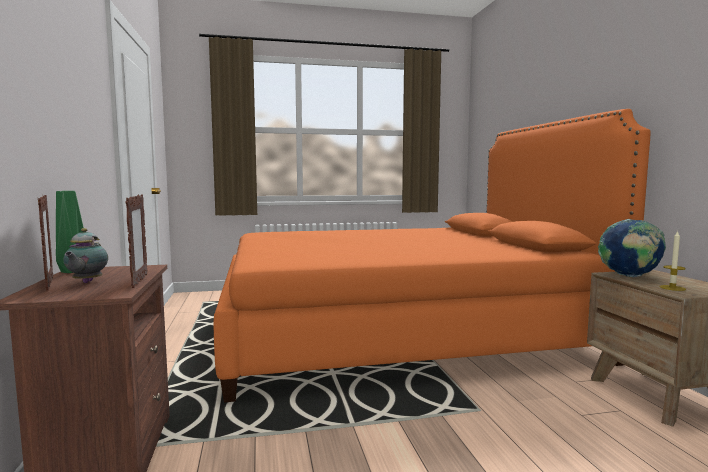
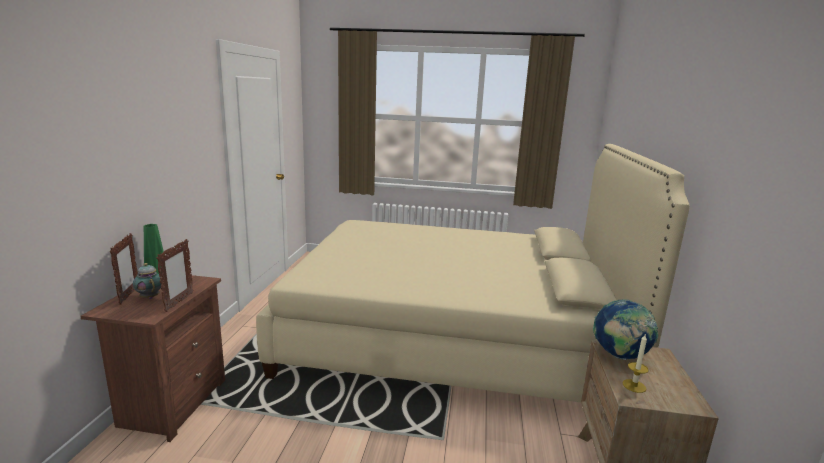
camera: 20 degrees right, 10 degrees up
(86, 282) = (150, 297): teapot -> teapot turned 120 degrees clockwise
(399, 332) = (451, 336): orange bed -> beige bed

